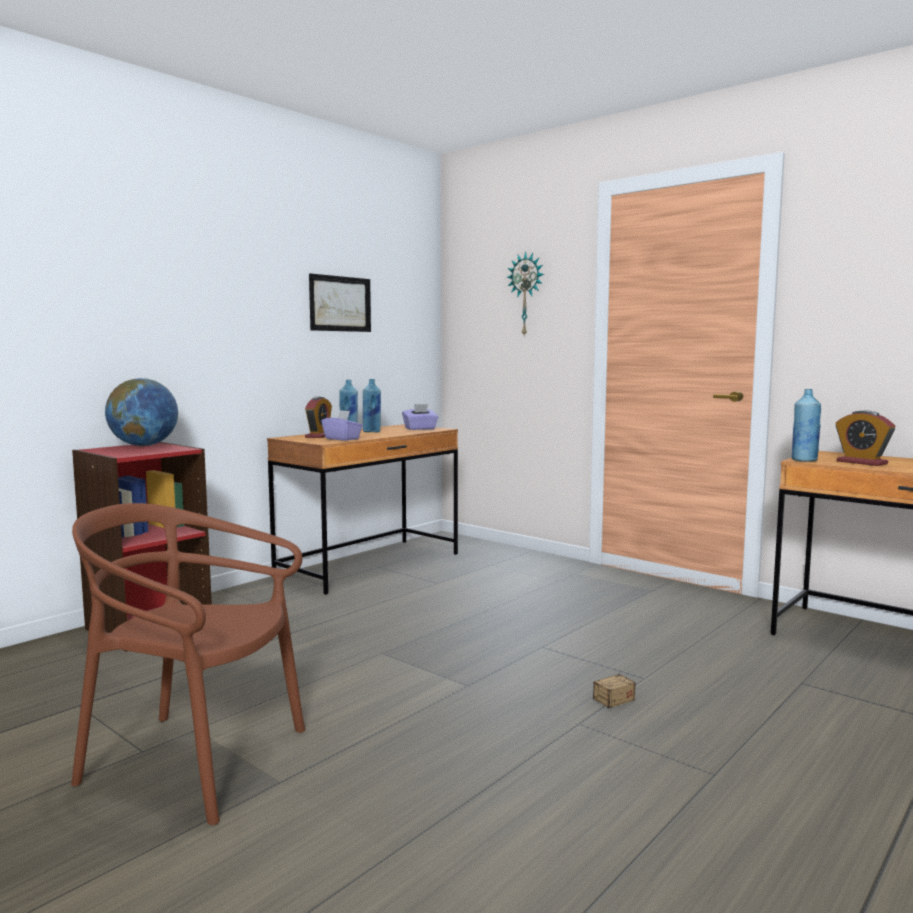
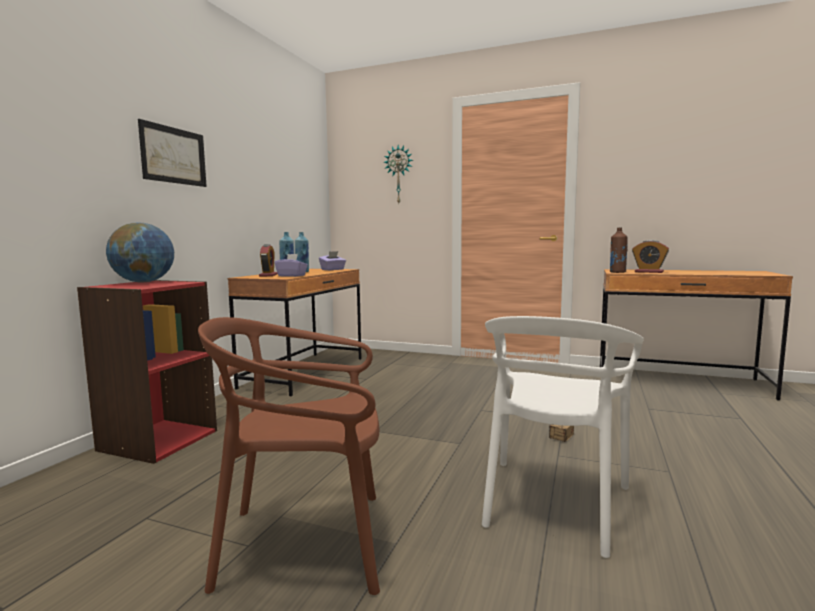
camera: 20 degrees left, 0 degrees up
(340, 304) = (270, 175): picture -> picture (174, 155)
(502, 779) = (553, 503): none -> white chair
(804, 460) = (617, 272): blue bottle -> brown bottle

